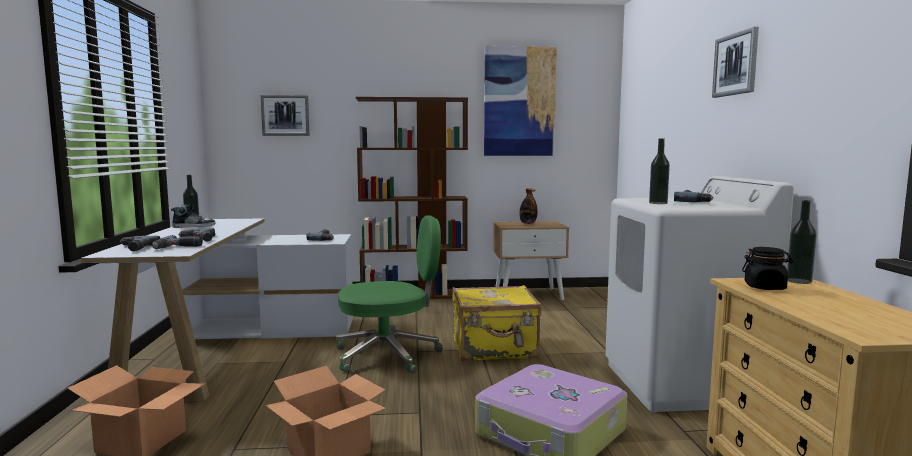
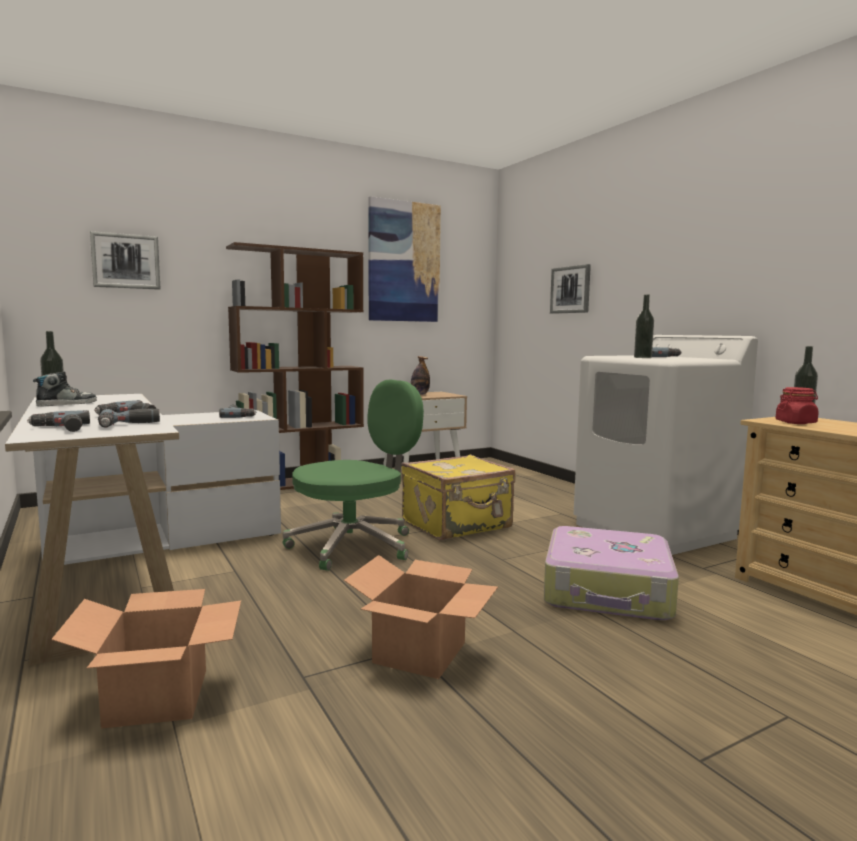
camera: 25 degrees left, 0 degrees up
(736, 64) = (670, 231): picture -> picture (570, 290)
(765, 287) = (796, 422): black jar -> red jar

